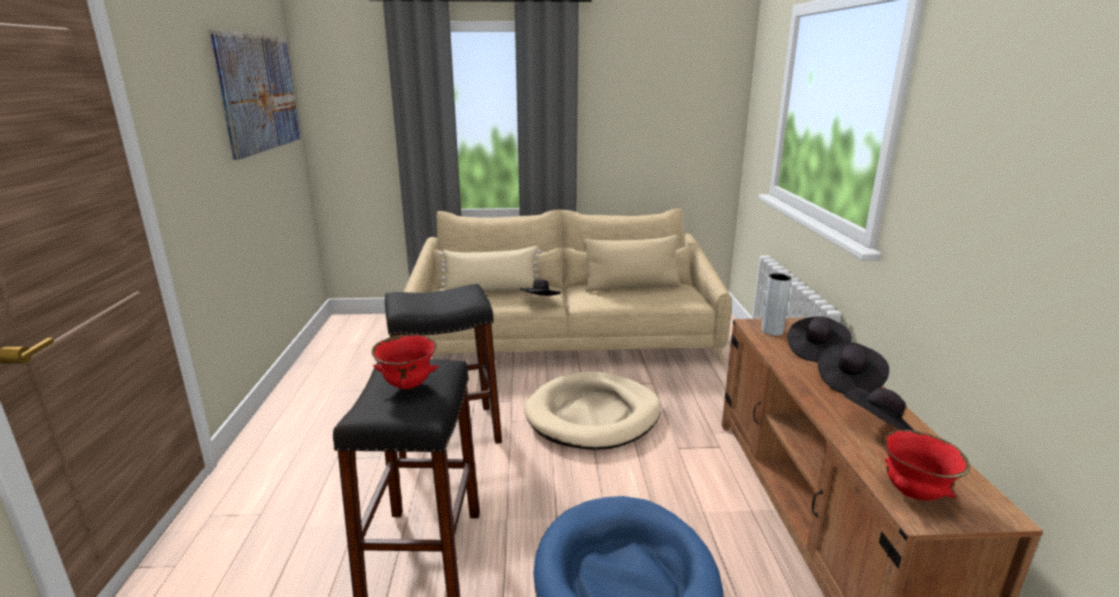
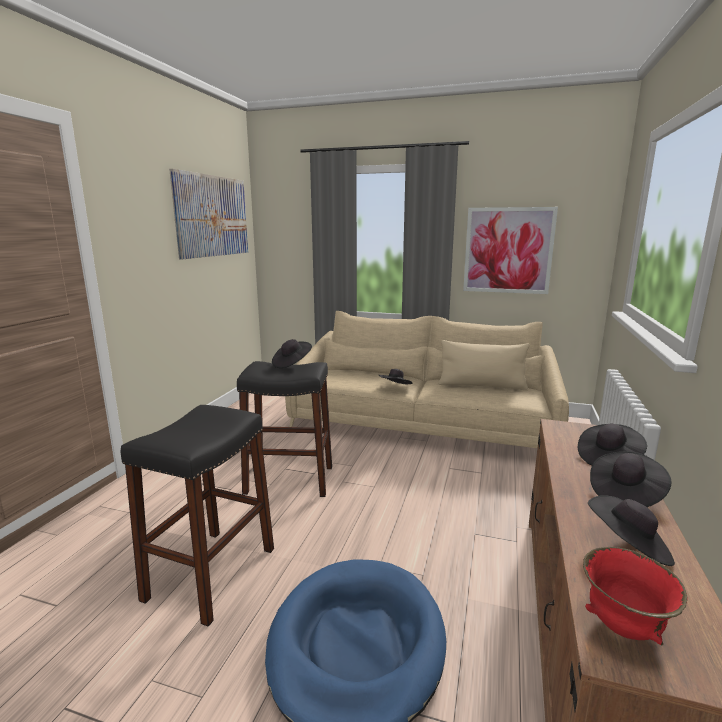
camera: 20 degrees right, 5 degrees down
(407, 386) = (199, 425): red bowl -> none
(439, 290) = (292, 364): none -> black hat
(491, 291) = (362, 375): beige pillow -> none
(593, 415) = (413, 490): beige dog bed -> none
(637, 128) = (508, 250): none -> picture
(772, 331) = (573, 434): grey vase -> none

